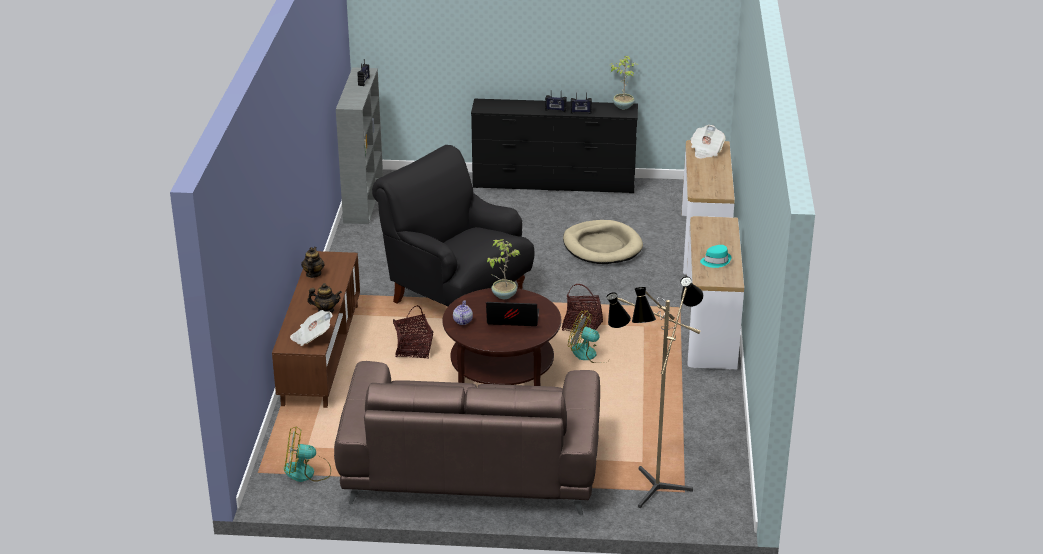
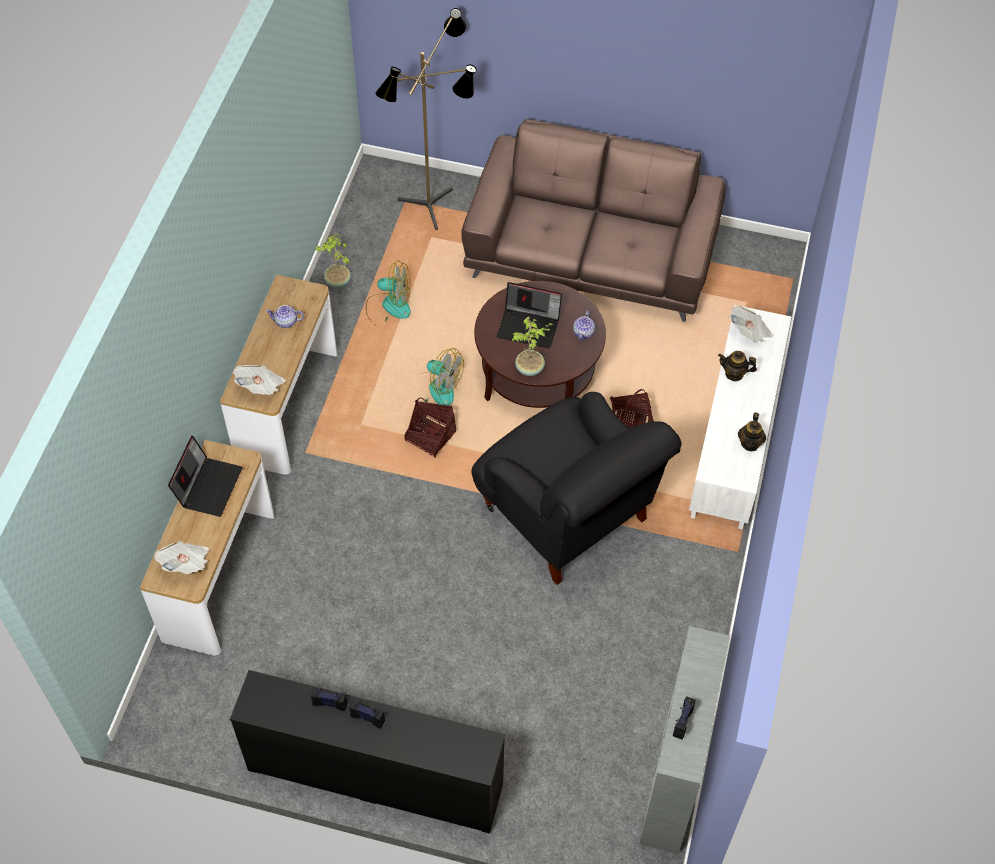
camera: 170 degrees left, 25 degrees up
(307, 472) = (746, 272): fan -> fan (389, 306)
(321, 354) = (734, 437): brown tv stand -> white tv stand
(602, 246) = (355, 595): beige dog bed -> none
(623, 106) = (256, 711): potted plant -> potted plant (337, 282)
(711, 226) = (261, 387): none -> newspaper
(715, 180) = (208, 486): none -> laptop
(715, 261) = (286, 322): turquoise hat -> teapot

